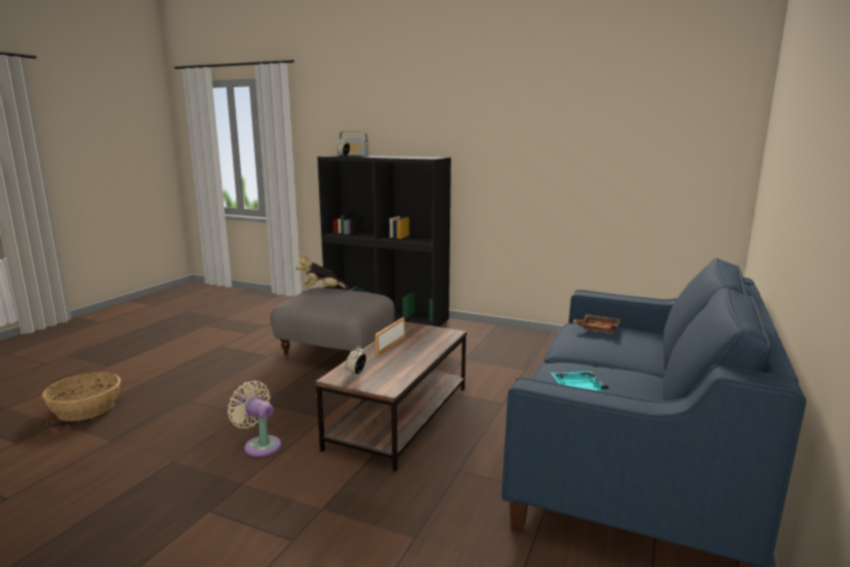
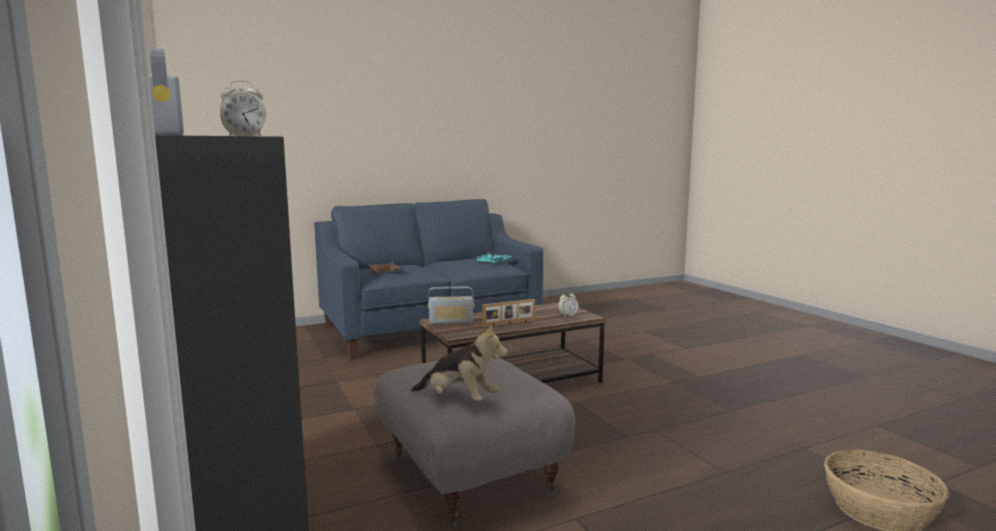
camera: 140 degrees left, 5 degrees down
(260, 445) = (649, 399): beige fan -> none
(439, 335) = (451, 321): none -> radio

